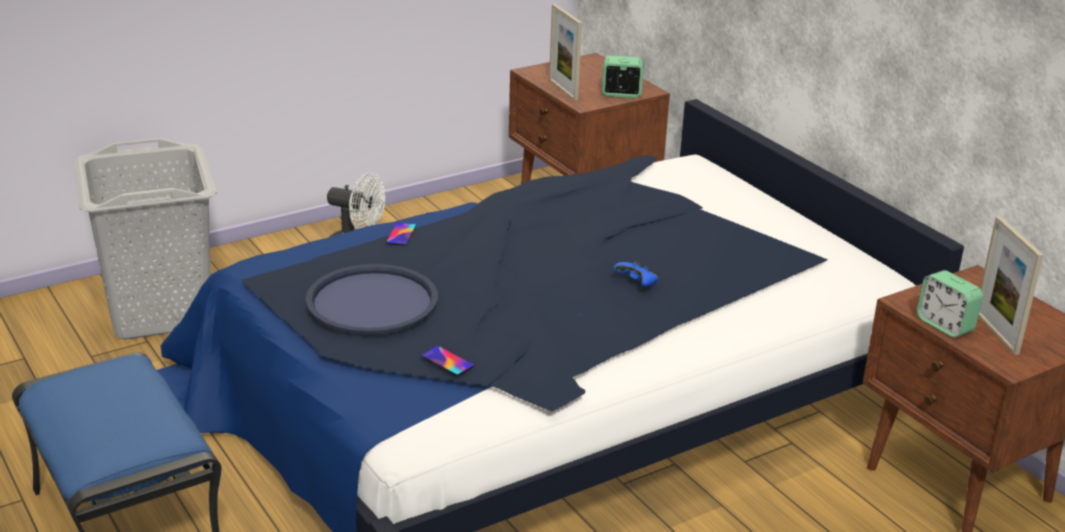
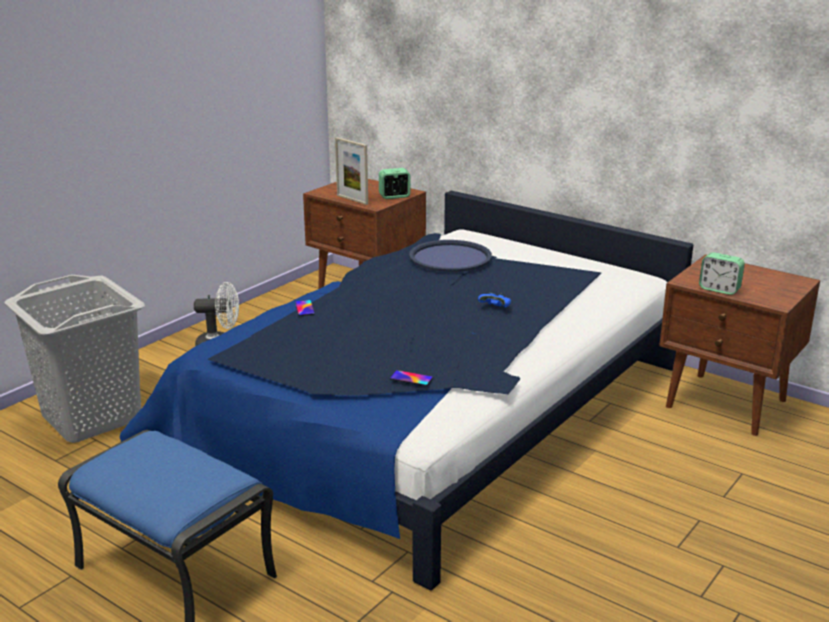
camera: 20 degrees left, 5 degrees down
(372, 301) = (323, 352): blue tray -> blue tray (450, 257)
(996, 333) = (751, 288): picture frame -> none

